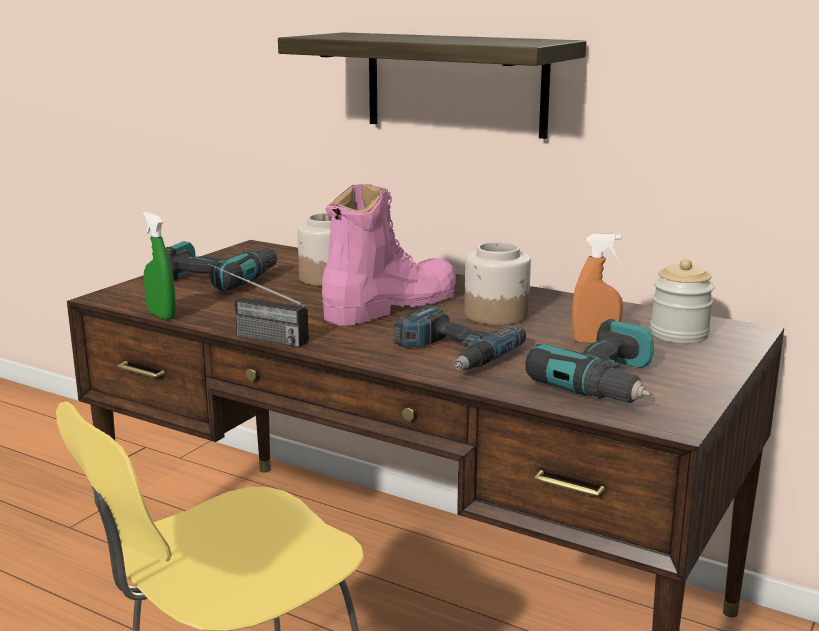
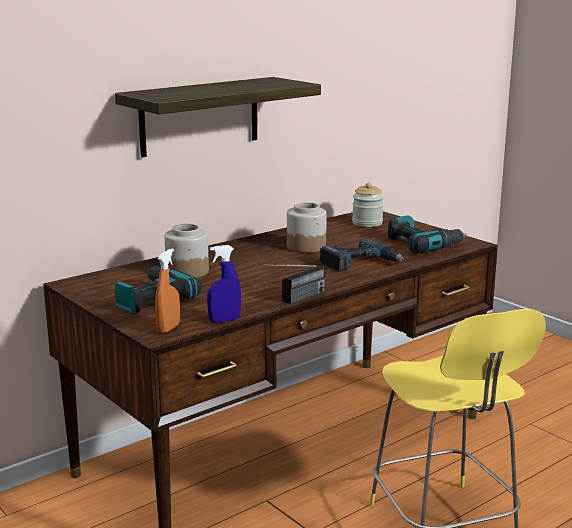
camera: 70 degrees left, 0 degrees up
(161, 315) = (224, 320): green spray bottle -> blue spray bottle
(390, 305) = (266, 265): pink boot -> none
(595, 342) = (366, 237): orange spray bottle -> orange spray bottle (168, 328)

